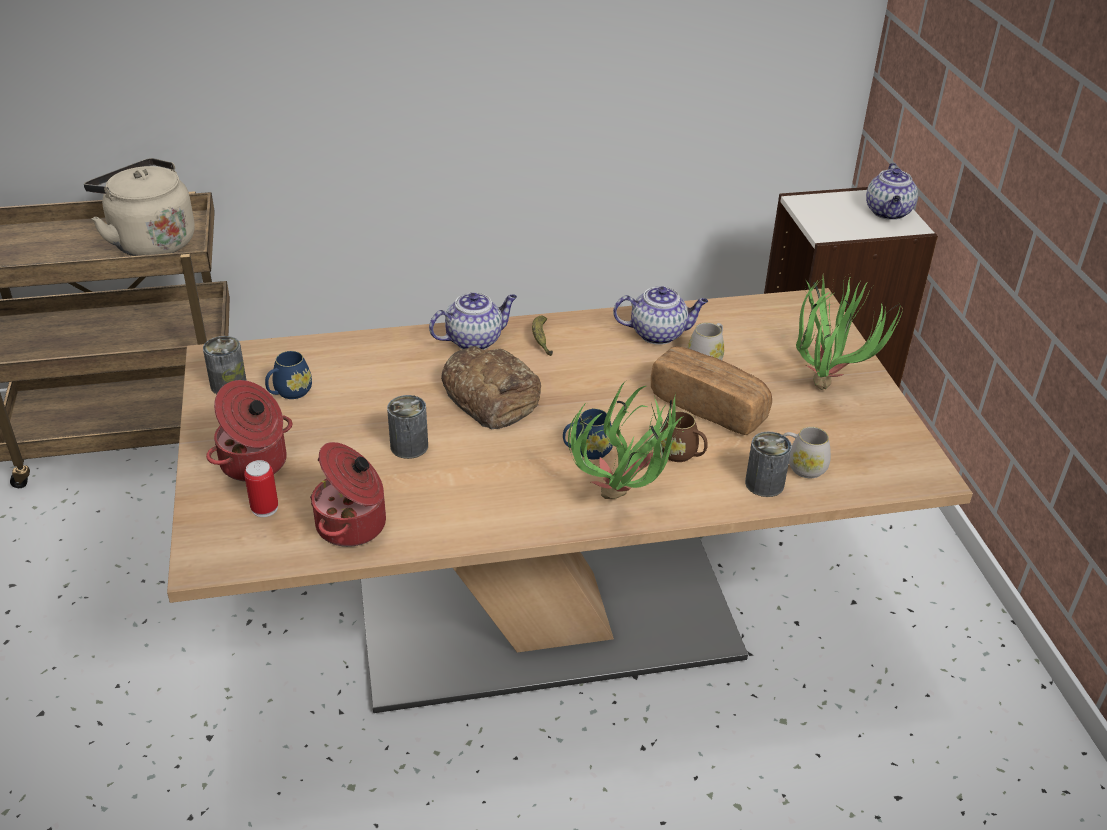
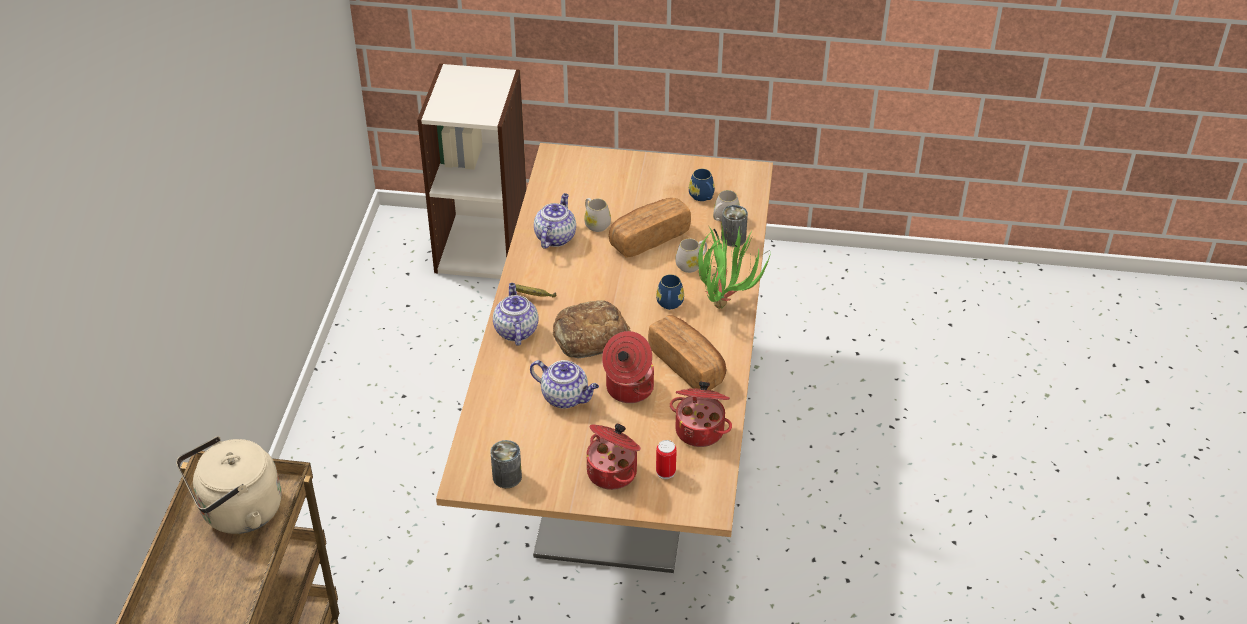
camera: 70 degrees left, 5 degrees up
(289, 393) = (534, 443): blue mug -> blue mug (703, 197)
(409, 446) = (628, 388): can -> cooking pot
(476, 489) = (688, 365): none -> bread
(682, 454) = (691, 264): brown mug -> white mug
(826, 380) = (644, 179): potted plant -> none
(888, 213) = (477, 79): teapot -> teapot (566, 397)

